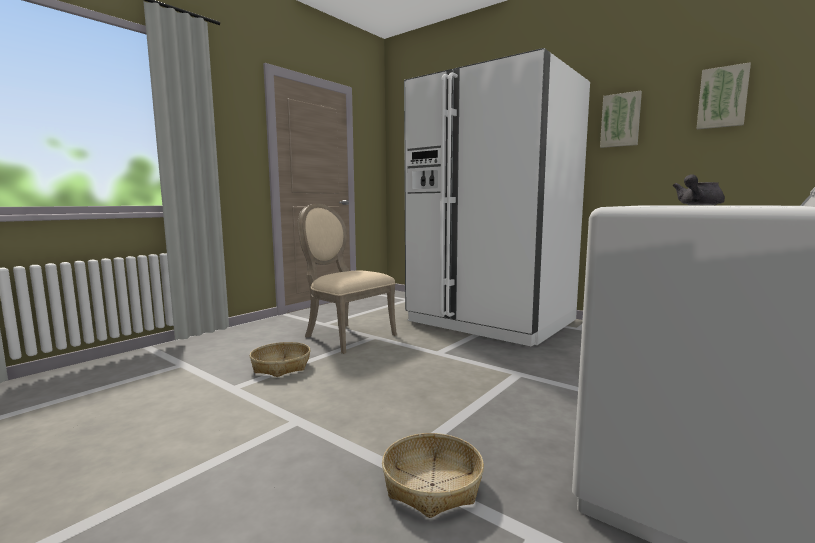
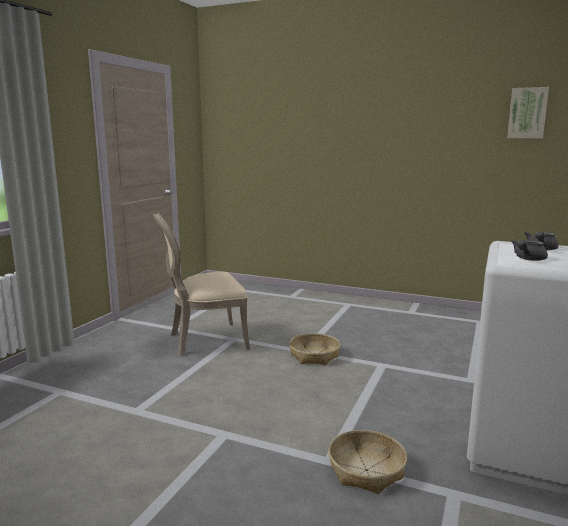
camera: 15 degrees left, 5 degrees up
(281, 366) = (166, 382): basket -> basket (314, 356)
(345, 336) = (205, 340): beige chair -> beige chair turned 45 degrees counterclockwise
(491, 321) = (332, 310): white fridge -> none
(620, 120) = (444, 123): picture -> none
(663, 206) = (528, 259): none -> grey teapot

